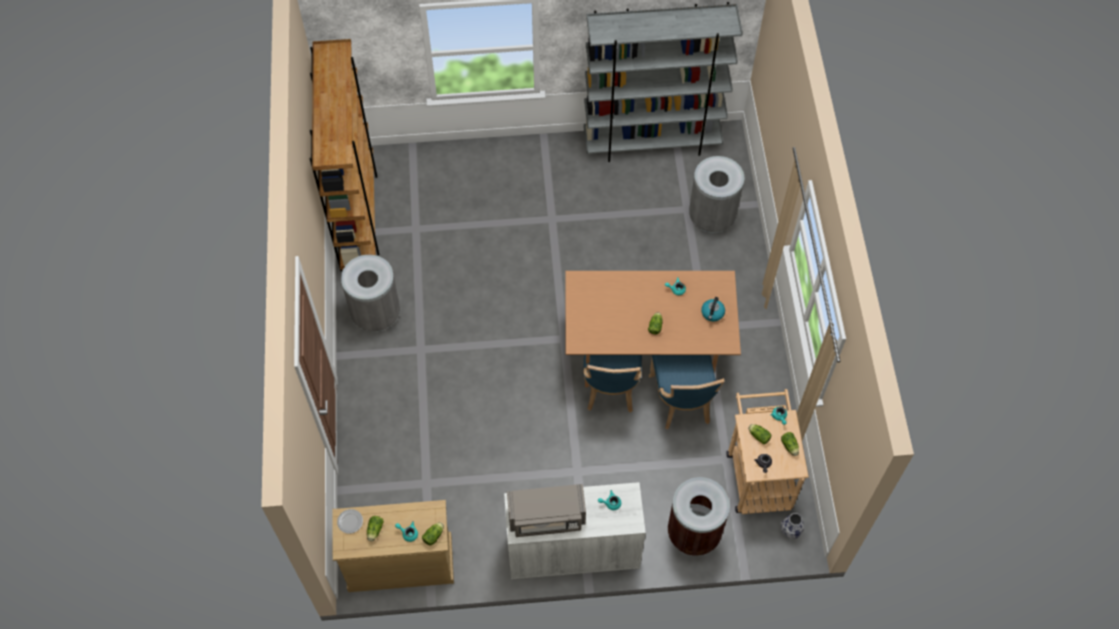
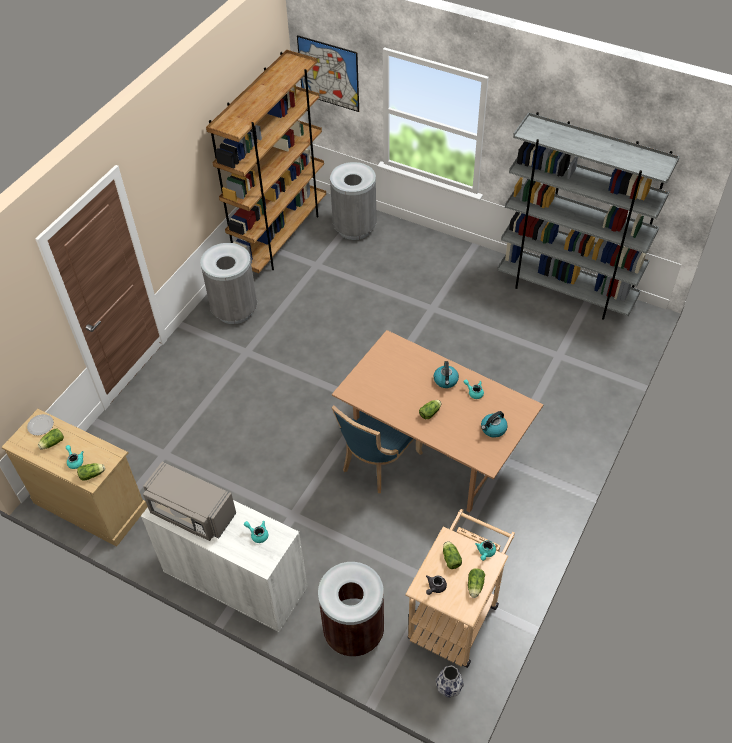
camera: 35 degrees right, 10 degrees down
(357, 43) = (328, 73): none -> picture
(647, 291) = (446, 380): none -> kettle
(682, 401) = (433, 510): blue chair -> none
(712, 217) = (578, 372): grey trash can -> grey trash can (355, 228)

